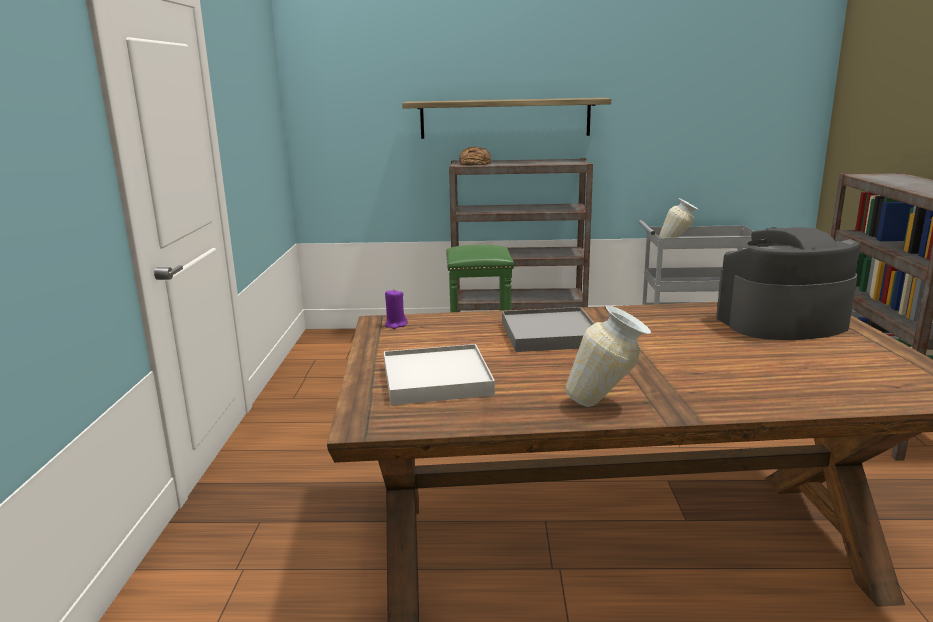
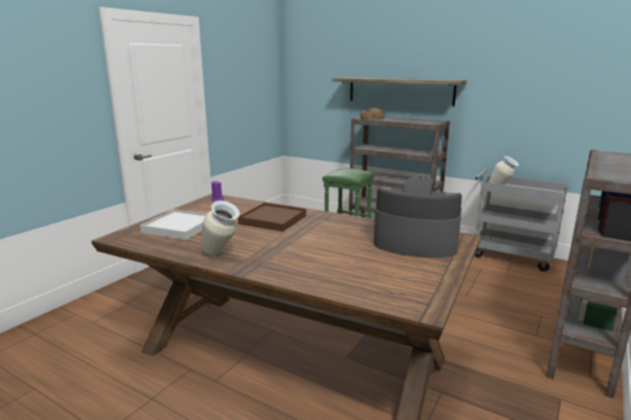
camera: 30 degrees right, 0 degrees up
(550, 334) = (273, 220): grey tray -> brown tray

